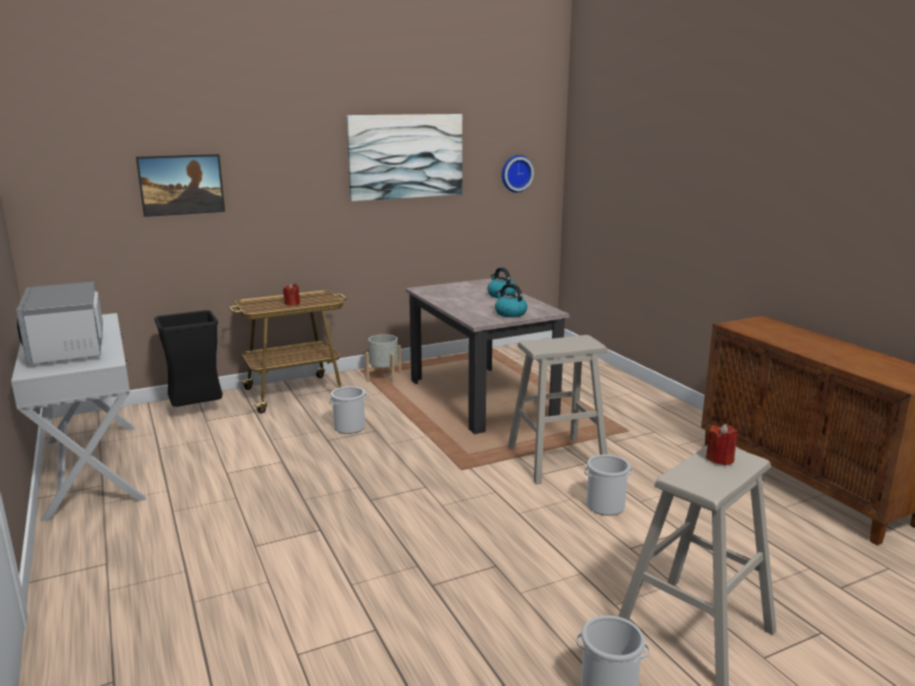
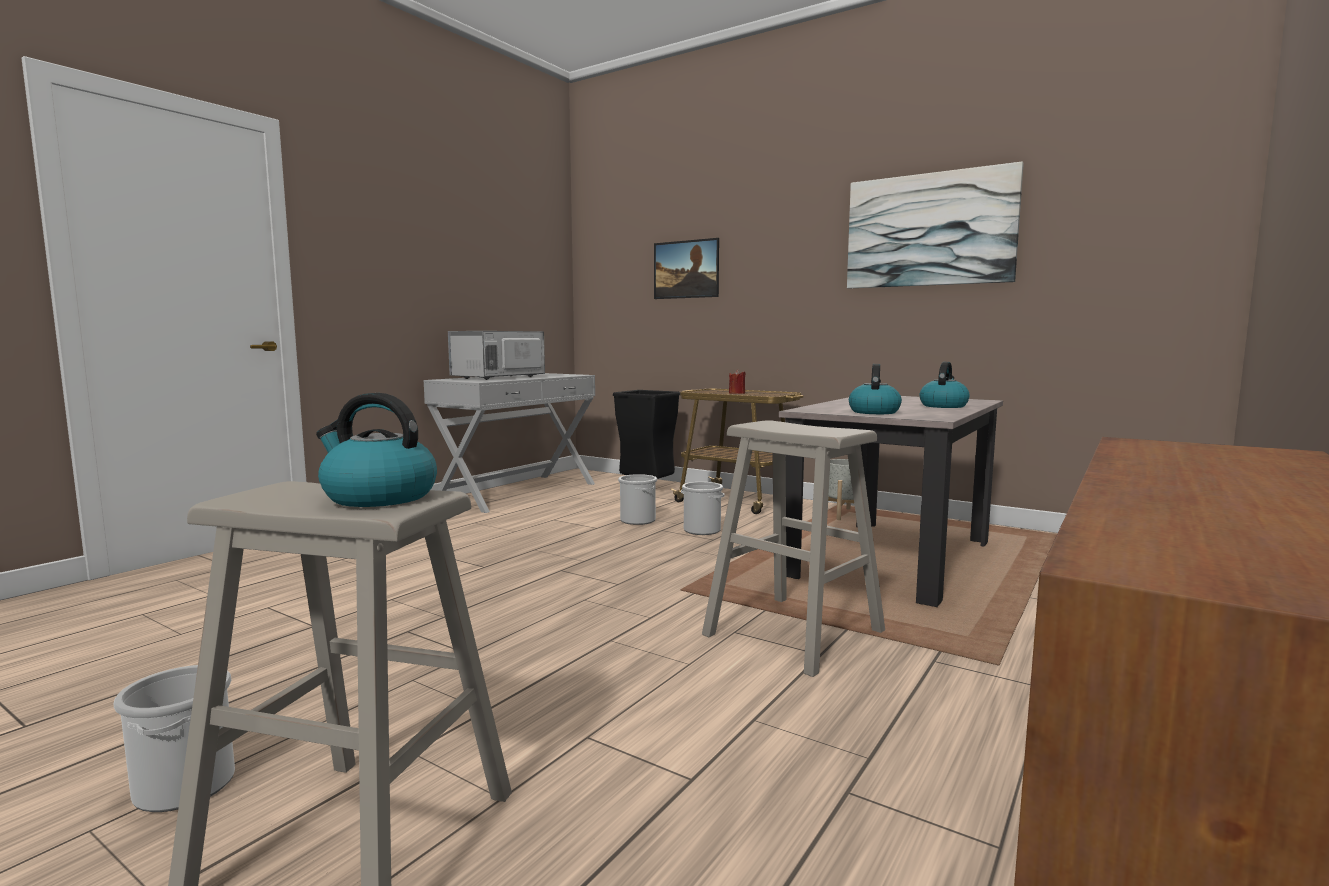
camera: 60 degrees right, 10 degrees down
(516, 173) = (1131, 248): wall clock -> none
(605, 506) = (699, 693): bucket -> bucket (637, 520)
(720, 459) = (378, 497): red candle -> kettle

